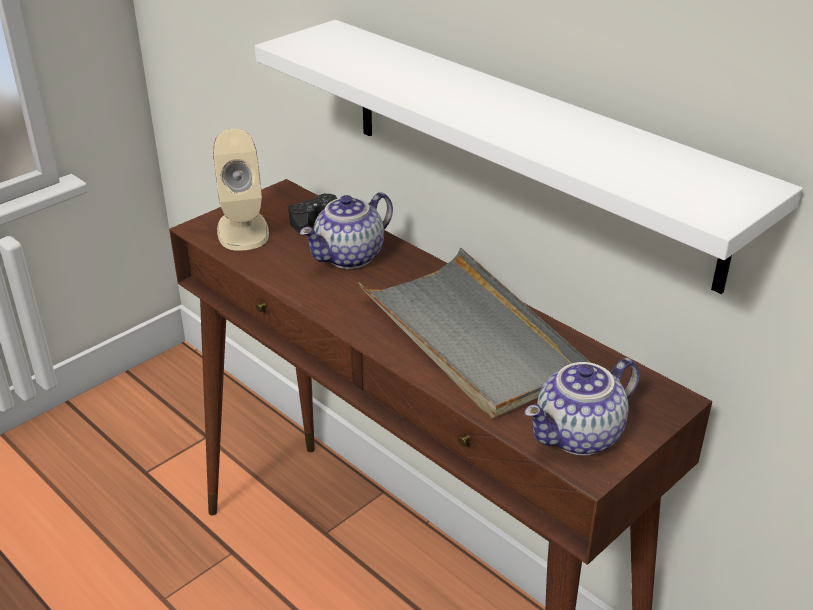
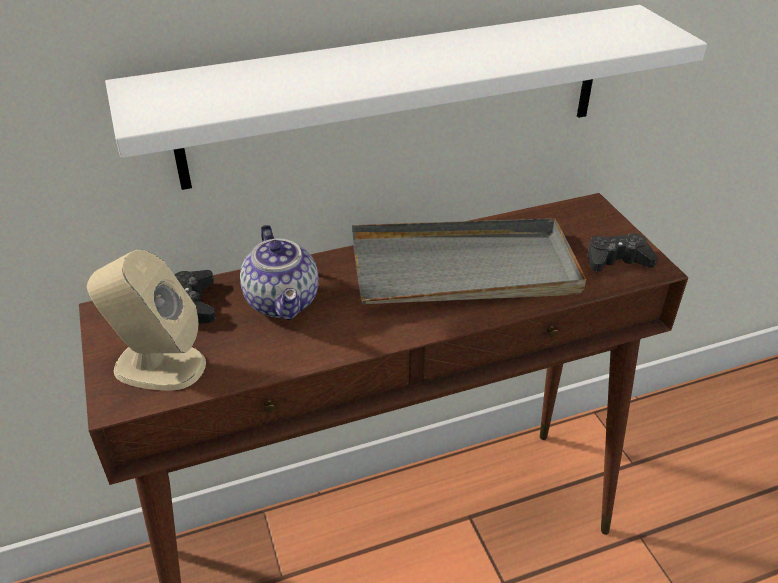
camera: 65 degrees left, 5 degrees up
(579, 437) = (617, 260): teapot -> black game controller

